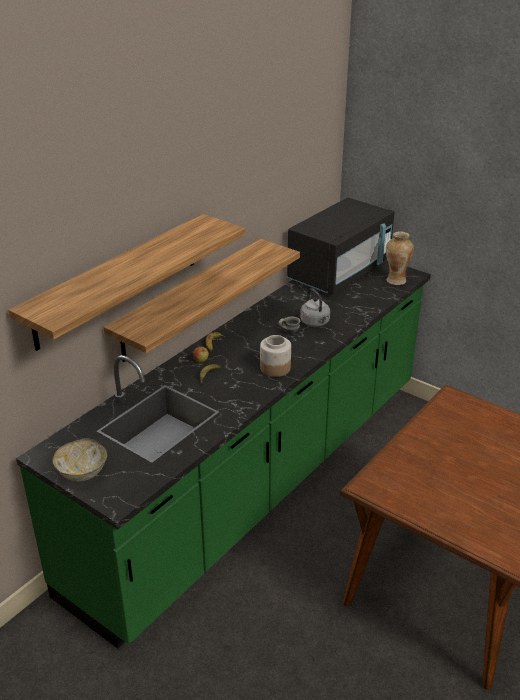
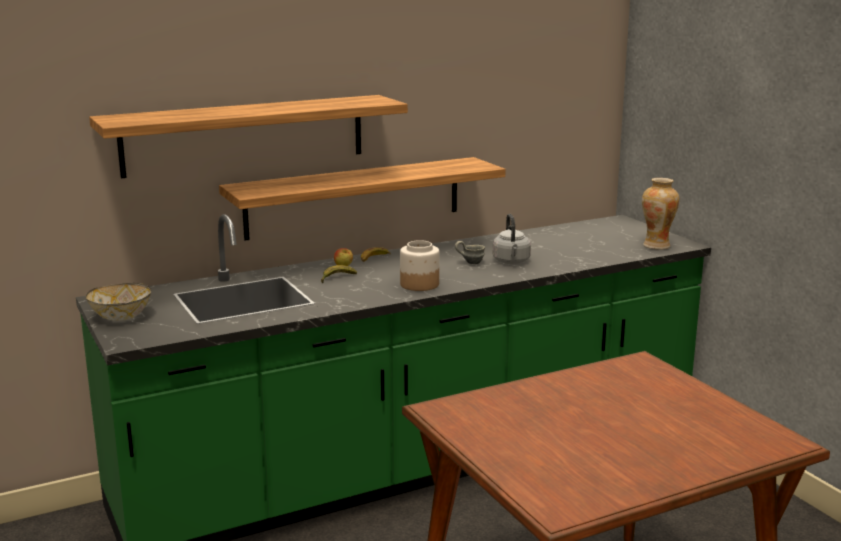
camera: 25 degrees right, 15 degrees down
(339, 272) = (591, 231): black microwave -> none

